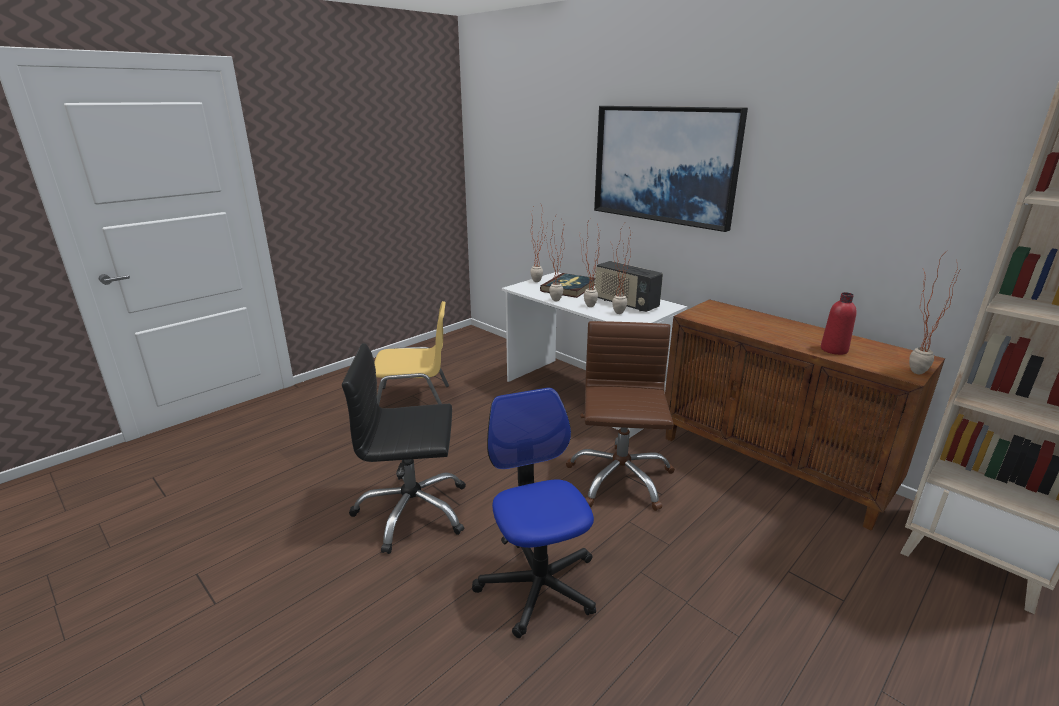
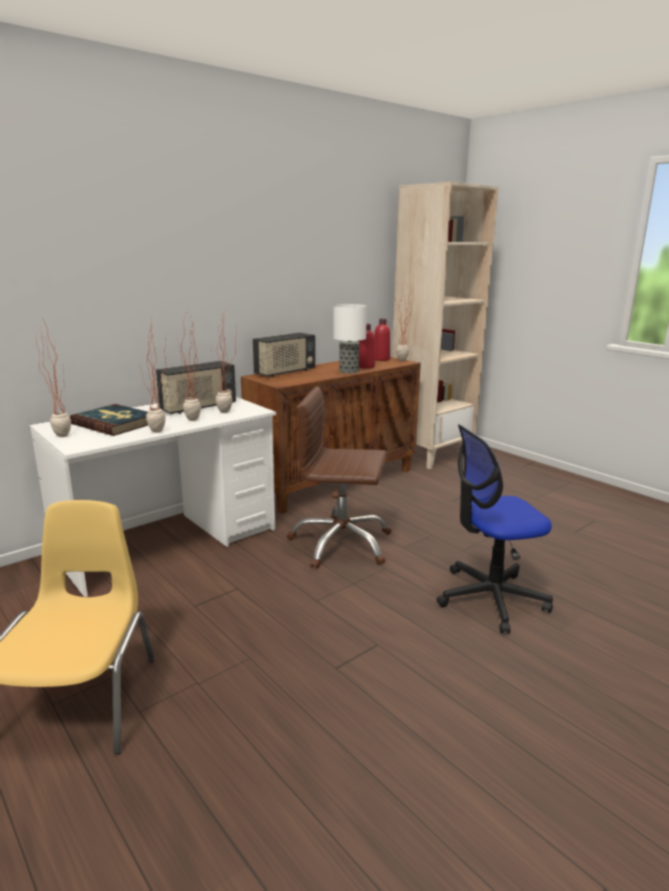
camera: 85 degrees left, 5 degrees down
(412, 511) = (389, 684): black office chair -> none
(664, 165) = (166, 250): picture -> none
(745, 313) = (285, 372): none -> radio
(791, 341) = (348, 371): none -> table lamp
(903, 358) = (381, 359): none -> red bottle

